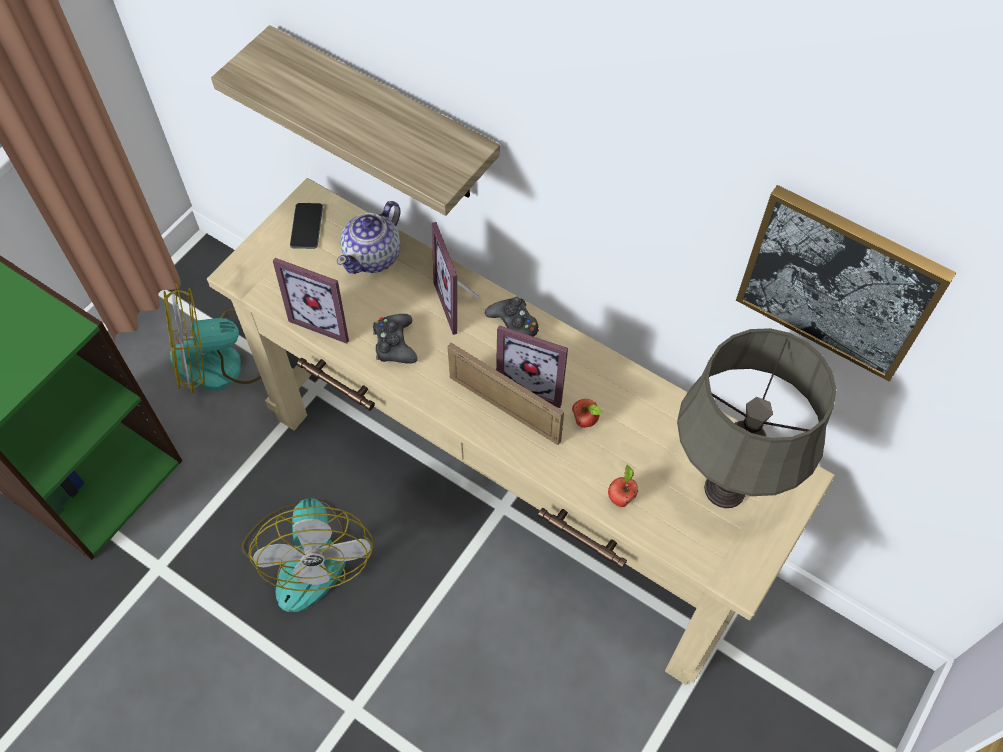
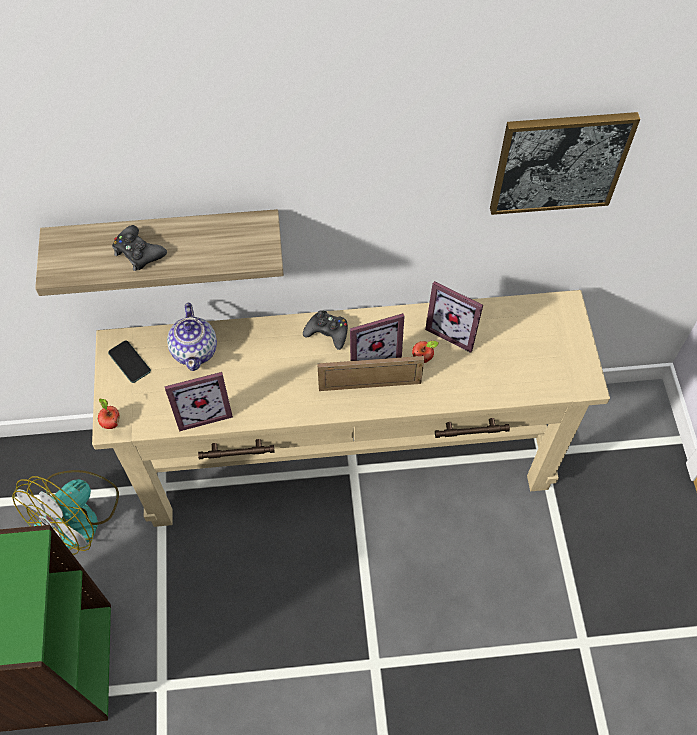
camera: 40 degrees left, 0 degrees up
(308, 554) = (257, 595): fan -> none
(395, 344) = (264, 395): black game controller -> black game controller (138, 253)
(461, 303) = (281, 341): picture frame -> picture frame (455, 330)
(620, 497) = (483, 387): apple -> apple (111, 423)
(726, 489) = (534, 339): grey table lamp -> none

